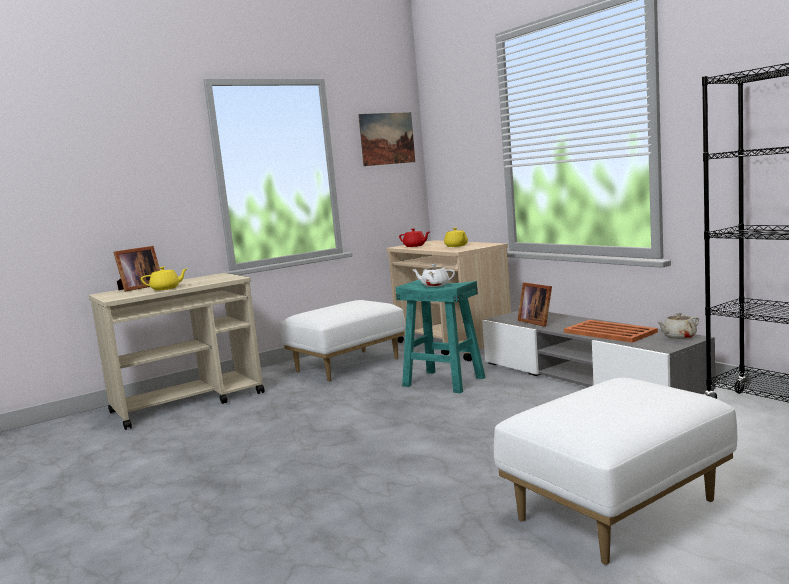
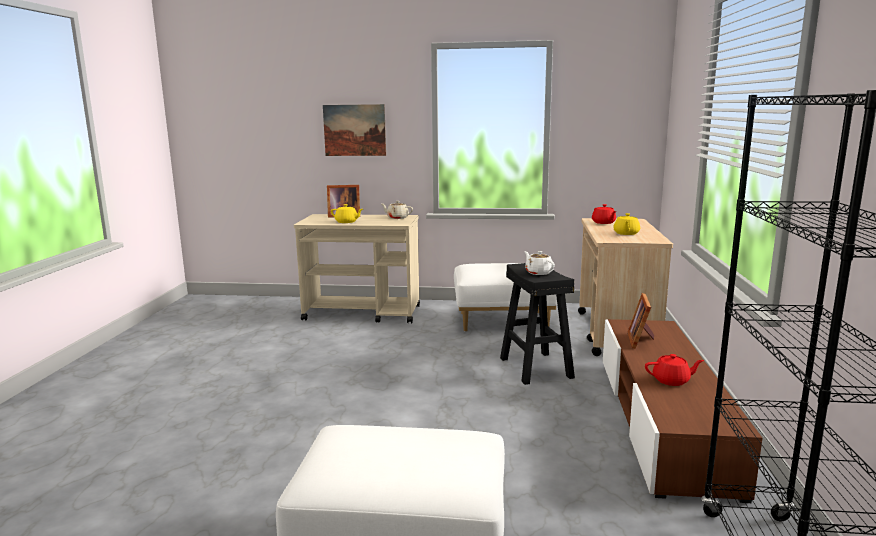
camera: 40 degrees right, 5 degrees up
(387, 138) = (620, 103): picture -> picture (354, 130)
(444, 381) = (536, 367): turquoise stool -> black stool
(587, 376) = (661, 419): grey tv stand -> brown tv stand
(609, 332) = (671, 381): orange tray -> red teapot
(678, 337) = (722, 418): beige teapot -> beige teapot (397, 218)

